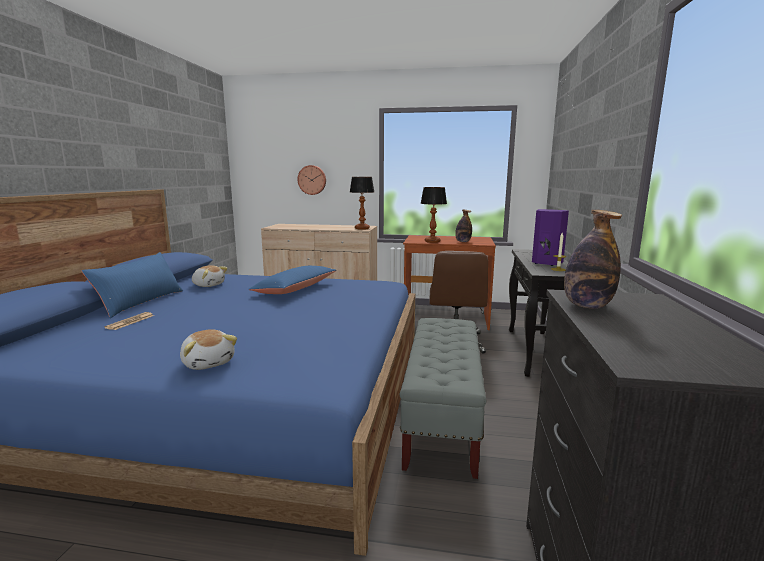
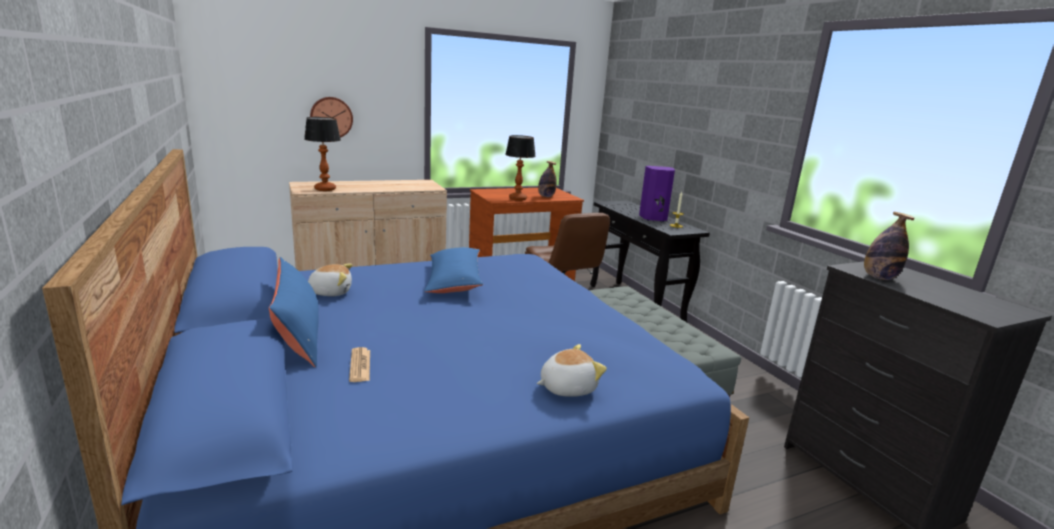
camera: 35 degrees left, 5 degrees up
(209, 362) = (567, 387): plush toy -> plush toy turned 45 degrees counterclockwise
(362, 228) = (429, 186): table lamp -> table lamp (325, 189)

